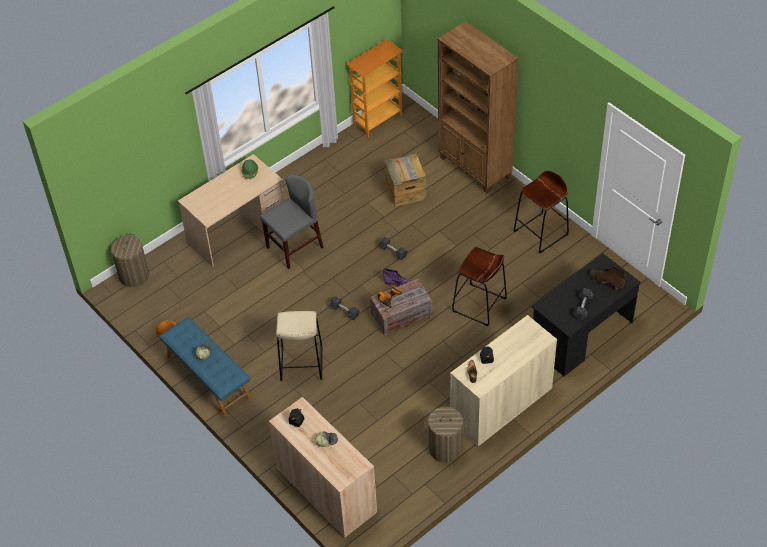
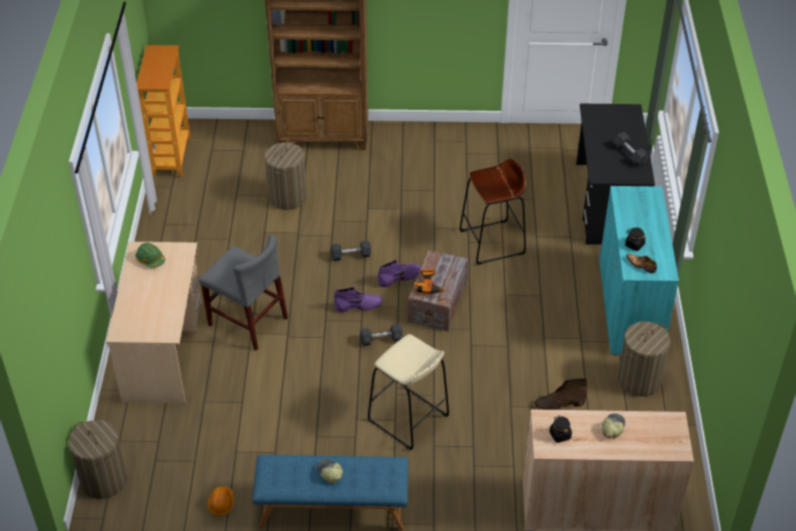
camera: 50 degrees left, 5 degrees down
(294, 247) = (247, 321): grey chair -> grey chair turned 120 degrees clockwise
(359, 283) = (359, 305): none -> purple boot
(406, 191) = (287, 197): crate -> laundry basket
(501, 405) = (629, 307): beige cabinet -> turquoise cabinet
(541, 233) = (458, 149): brown stool -> none
(606, 281) = (615, 122): brown boot -> brown boot (559, 404)

